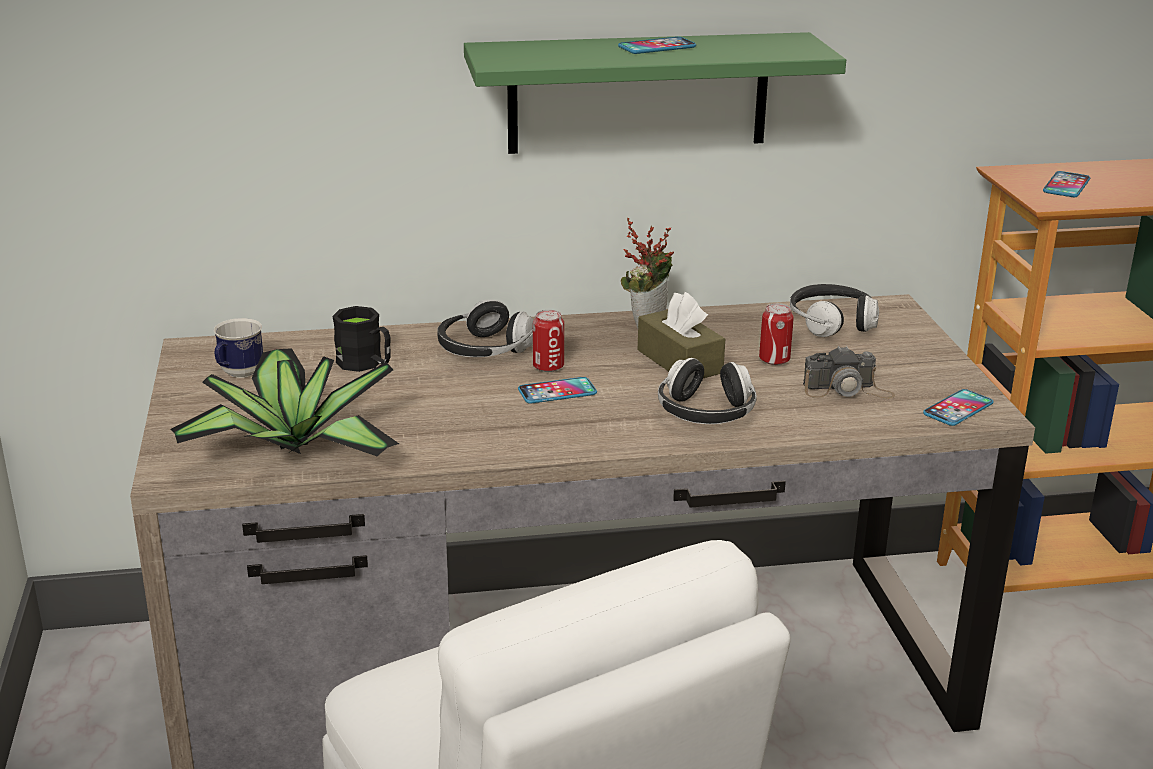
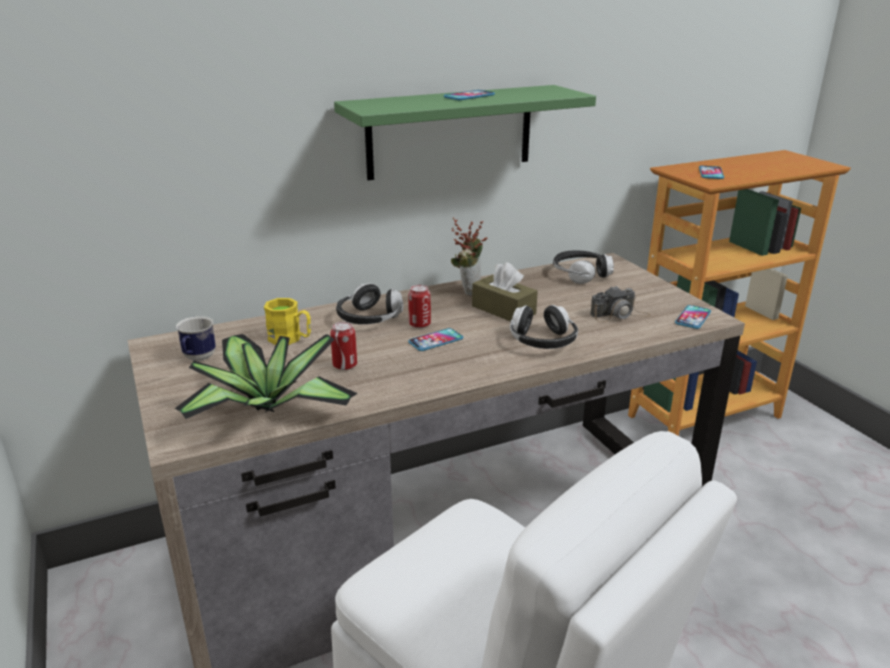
camera: 15 degrees left, 0 degrees up
(366, 364) = (290, 339): black mug -> yellow mug
(774, 360) = (562, 301): can -> can (345, 365)

